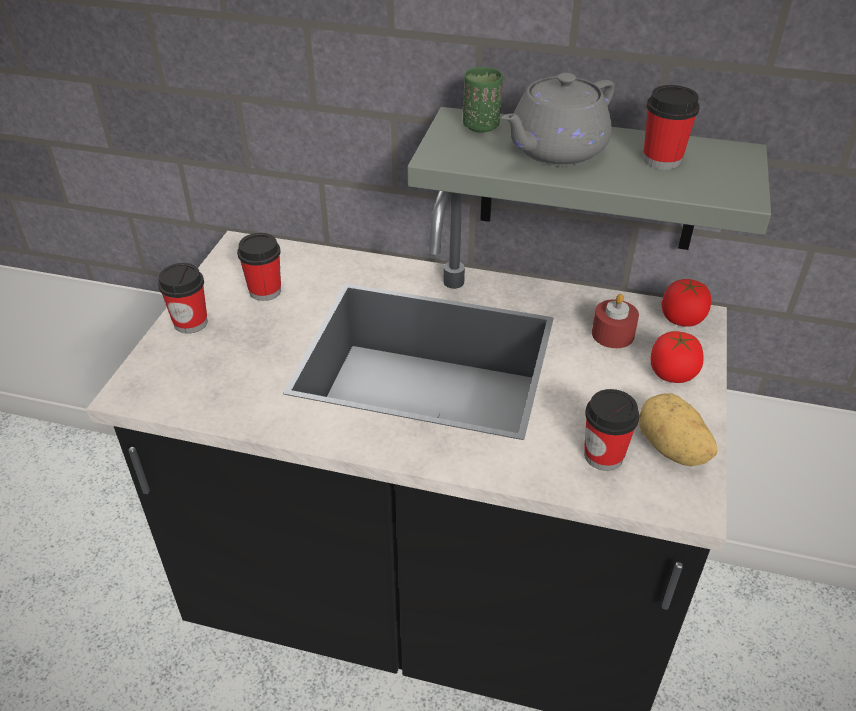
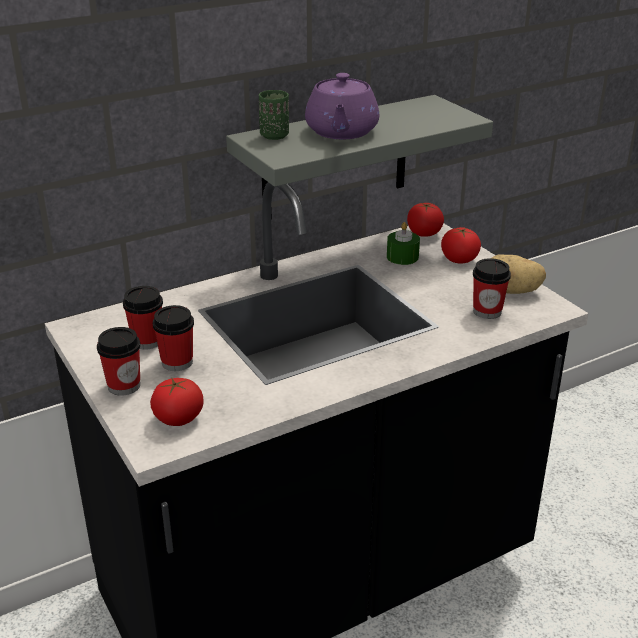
camera: 45 degrees left, 10 degrees down
(179, 380) = (179, 418): none -> tomato
(555, 150) = (341, 132): grey teapot -> purple teapot
(612, 334) = (402, 257): red candle -> green candle
(661, 160) = (402, 117): cup -> cup (177, 362)

